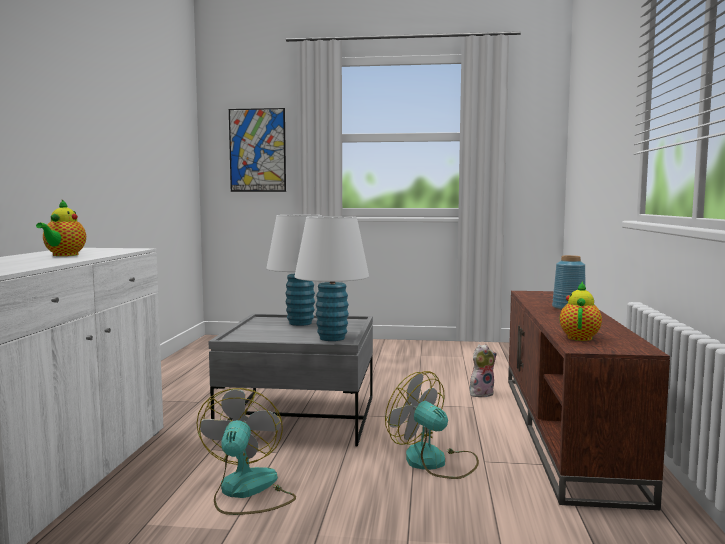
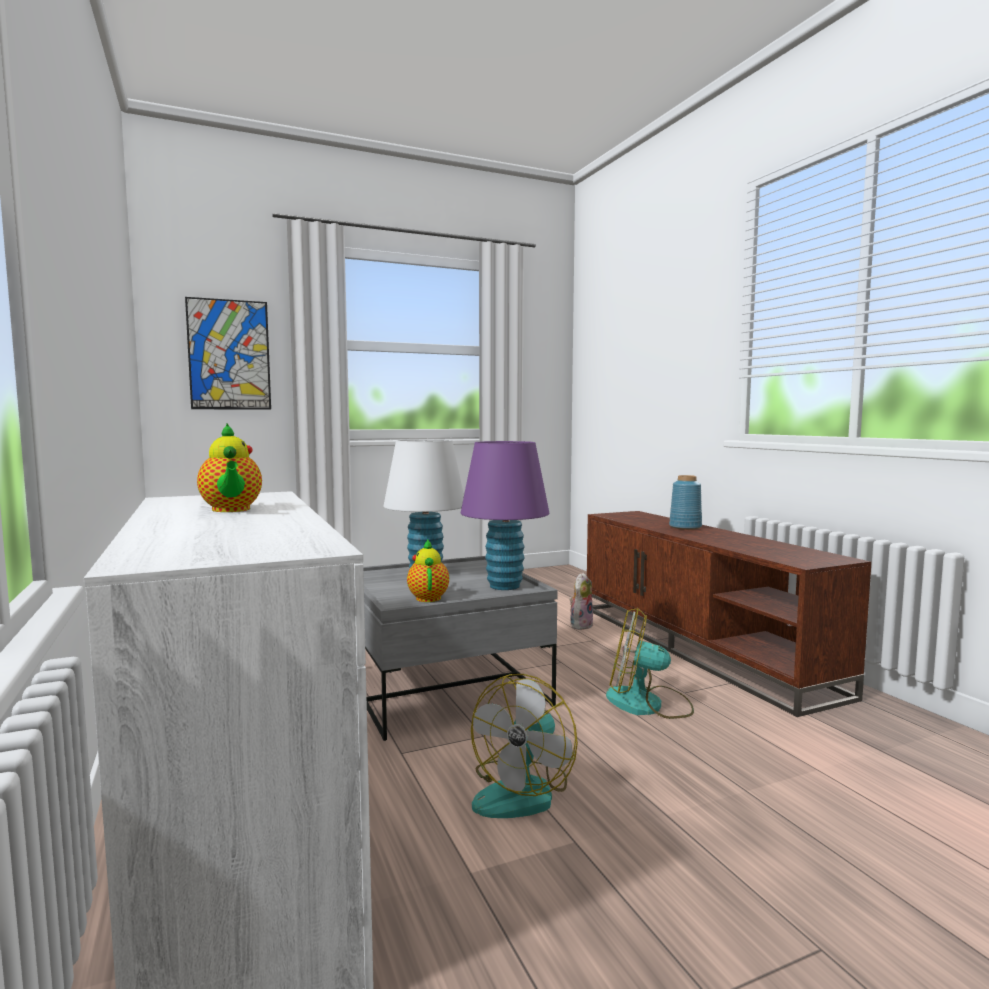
camera: 30 degrees left, 0 degrees up
(246, 491) = (523, 791): fan -> fan turned 120 degrees counterclockwise
(332, 338) = (505, 586): white table lamp -> purple table lamp
(579, 337) = (773, 553): teapot -> teapot (428, 597)

